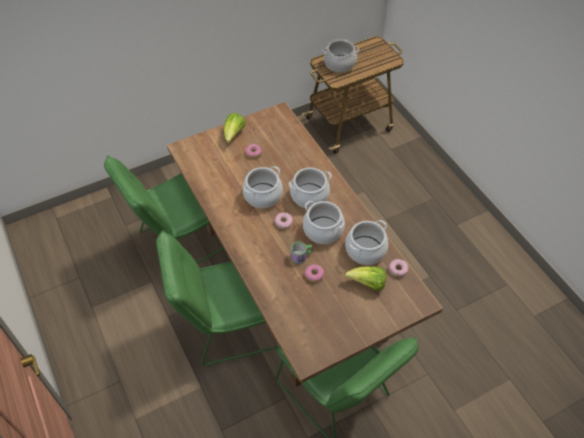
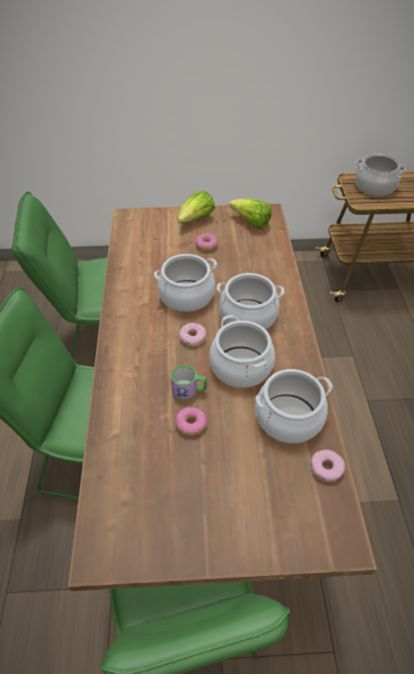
camera: 25 degrees right, 5 degrees down
(367, 284) = (264, 471): lettuce -> lettuce (251, 223)

